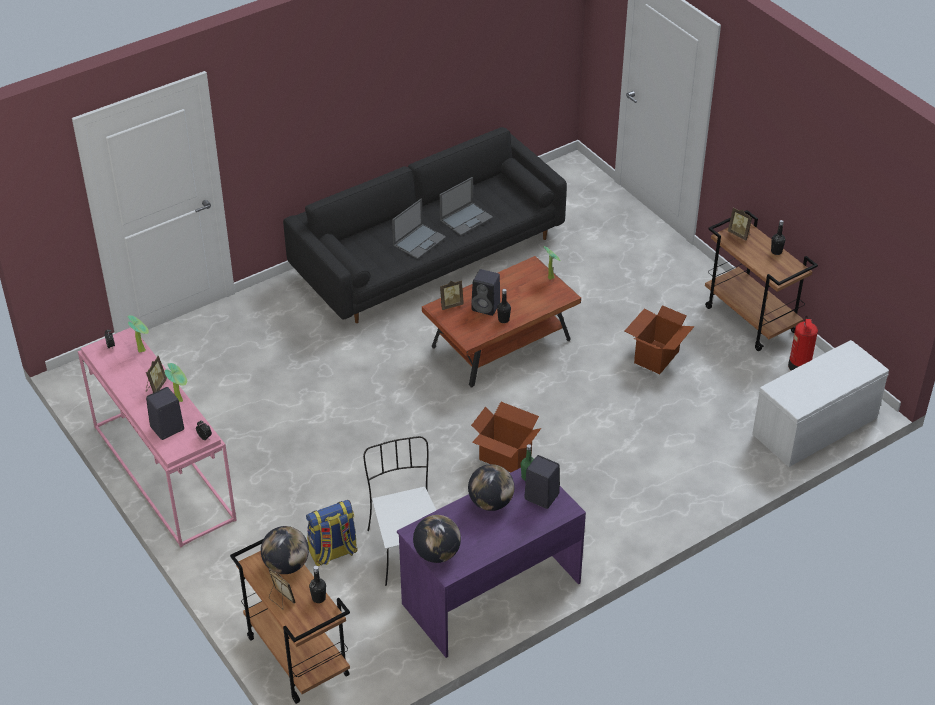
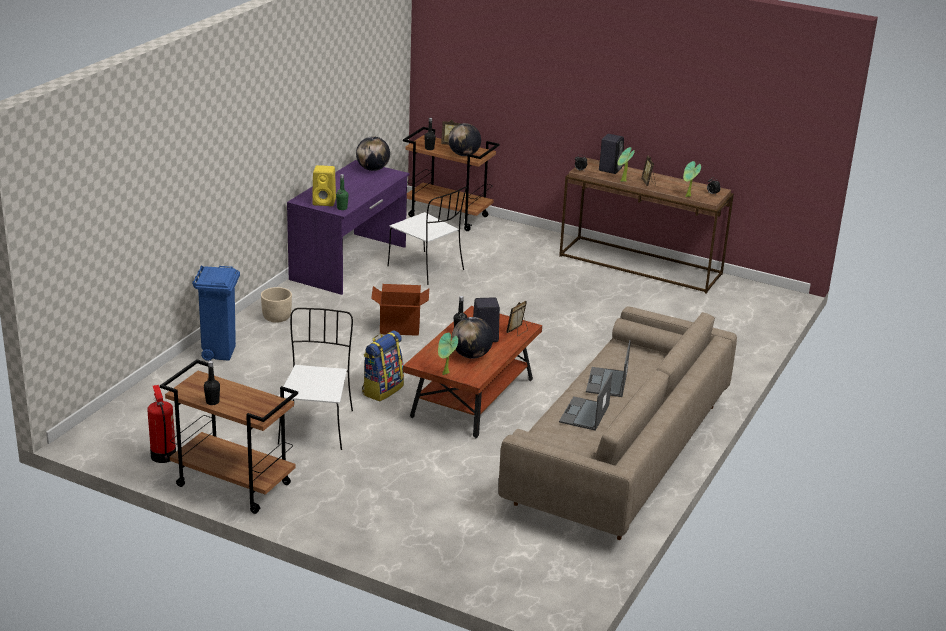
camera: 150 degrees right, 15 degrees down
(161, 472) = (641, 265): pink console table -> brown console table
(333, 552) = (476, 257): backpack -> backpack (382, 389)
(428, 255) = (619, 453): black sofa -> beige sofa
(491, 502) = (357, 193): globe -> globe (471, 355)
(540, 496) = (325, 202): black speaker -> yellow speaker
(625, 516) = (276, 317): none -> beige planter
(656, 357) = (316, 426): cardboard box -> white chair
(707, 480) = (219, 352): none -> blue trash can
(739, 234) = (262, 409): picture frame -> none
(815, 427) = (132, 410): white bench -> none

